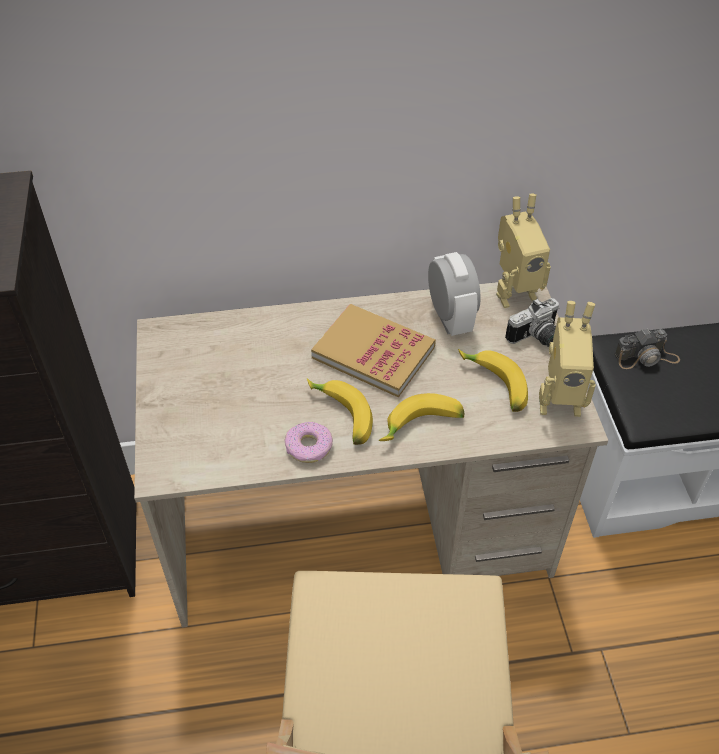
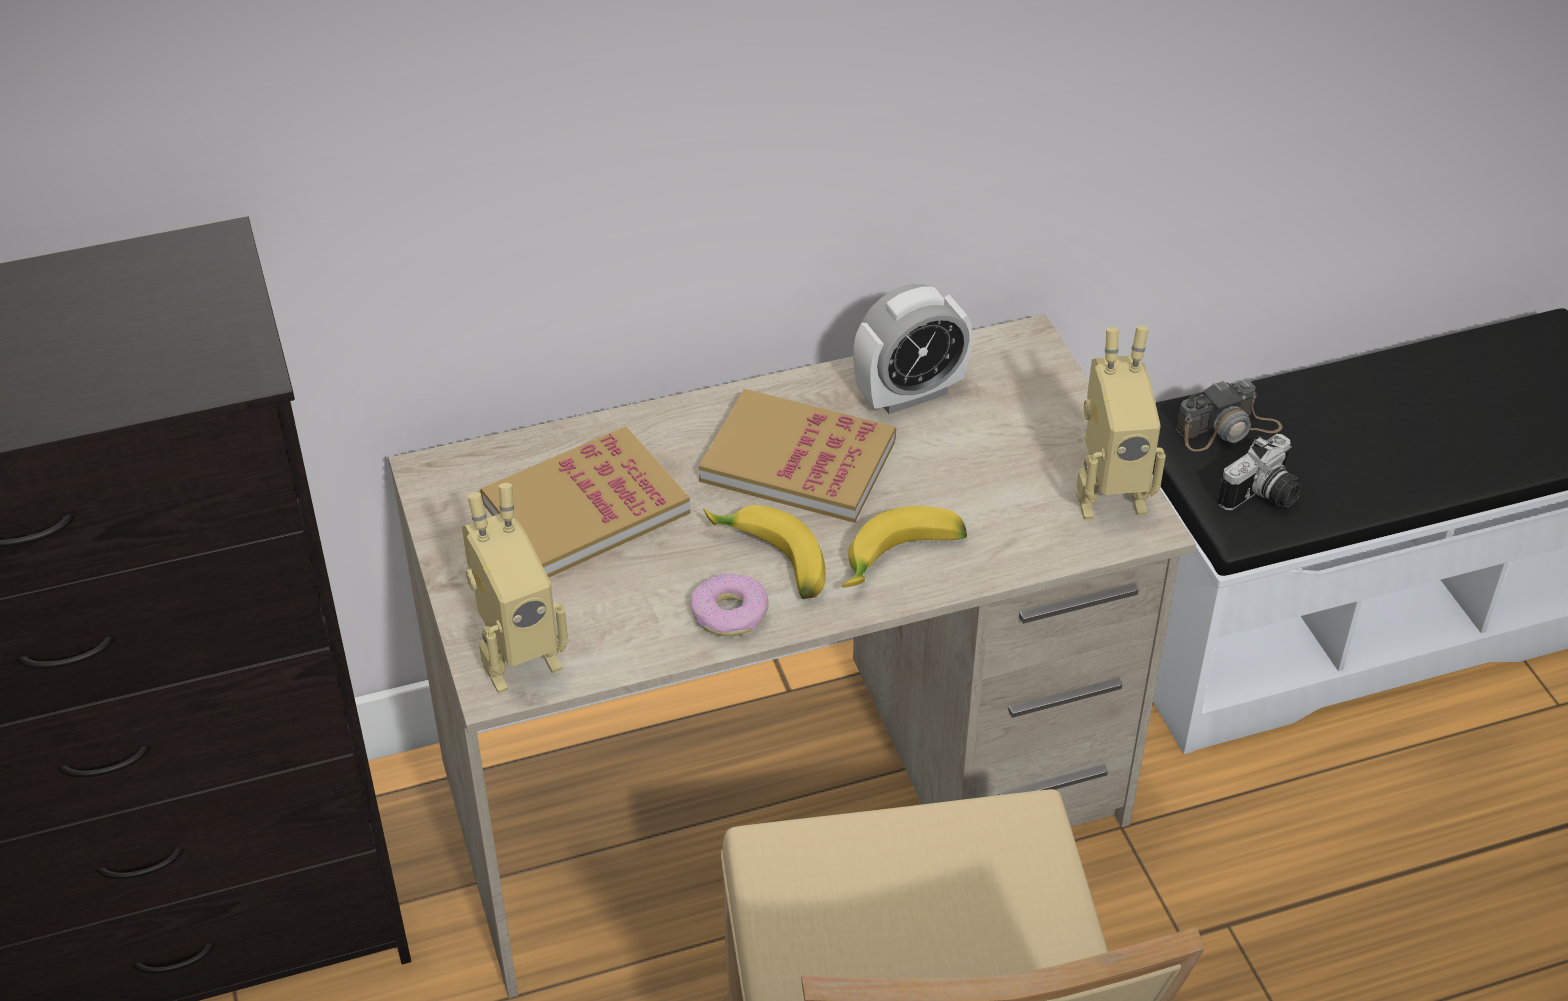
camera: 10 degrees left, 5 degrees down
(241, 366) = (585, 508): none -> book
(450, 318) = (910, 394): alarm clock -> alarm clock turned 90 degrees clockwise
(493, 386) = (1001, 487): banana -> none
(513, 292) = (1003, 342): toy robot -> toy robot (517, 658)
(536, 338) = (1055, 407): camera -> camera (1263, 497)

